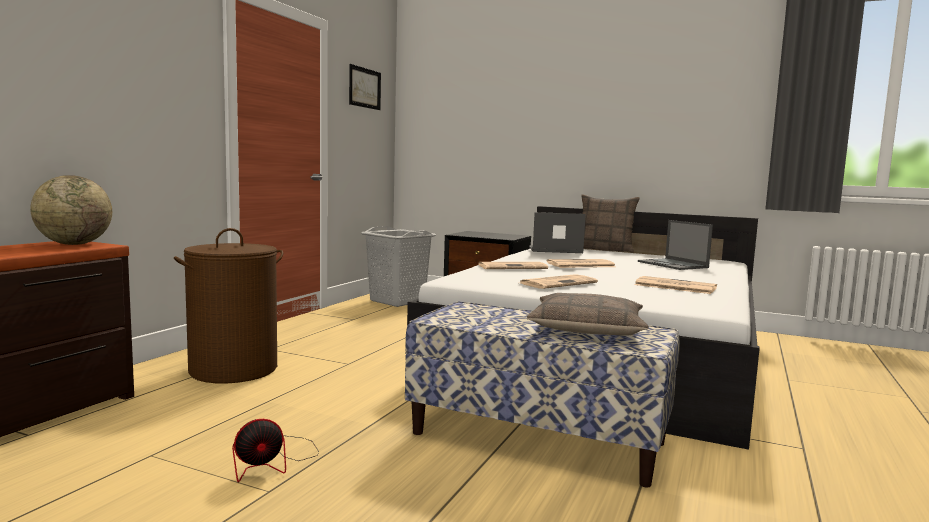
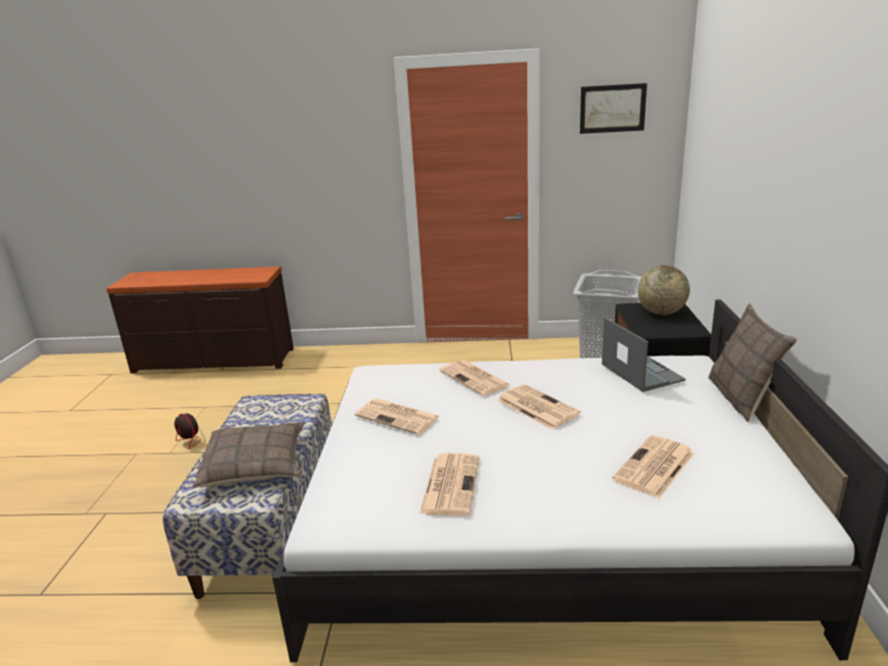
camera: 70 degrees right, 15 degrees up
(74, 244) = (258, 274): globe -> globe (661, 312)
(234, 369) = (344, 372): brown laundry basket -> none
(673, 265) = (654, 467): laptop -> newspaper

